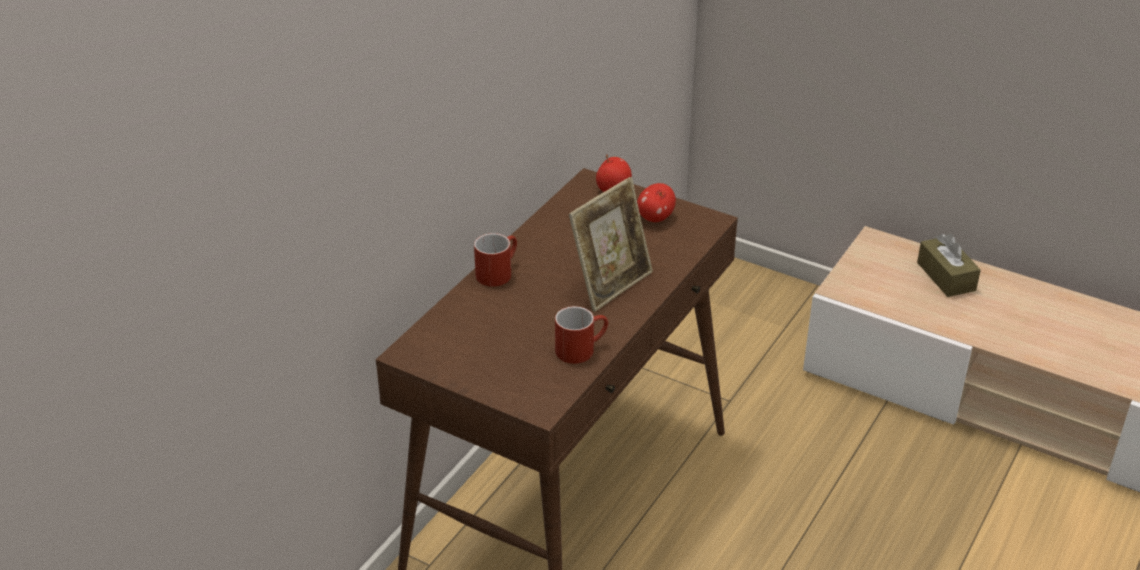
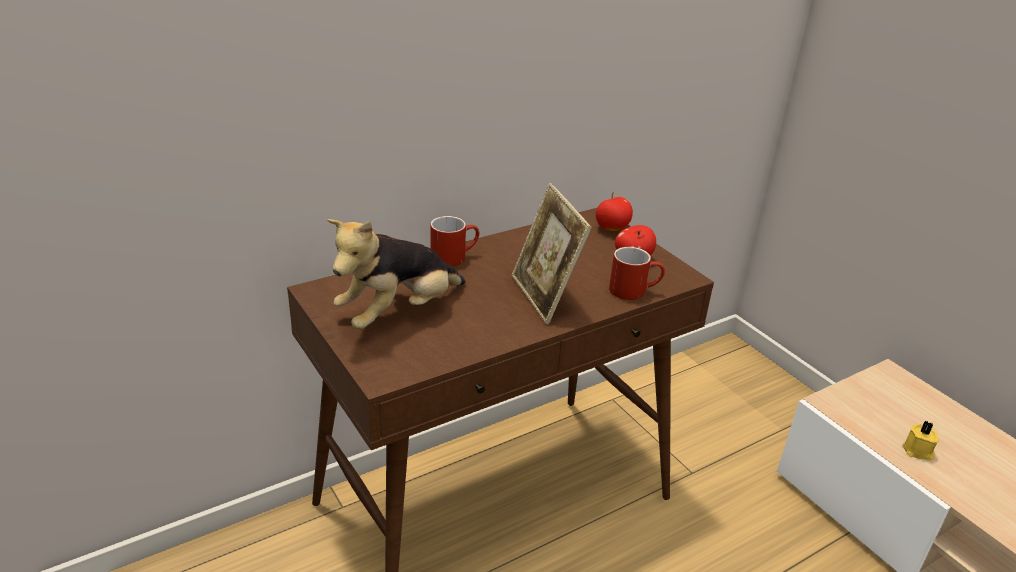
camera: 25 degrees right, 5 degrees down
(501, 347) = (398, 313): none -> plush toy
(581, 348) = (467, 339): red mug -> red mug (634, 290)
(611, 284) = (544, 297): picture frame -> picture frame turned 90 degrees clockwise
(928, 307) = (918, 451): none -> yellow candle
(946, 276) = (952, 429): brown tissue box -> none

